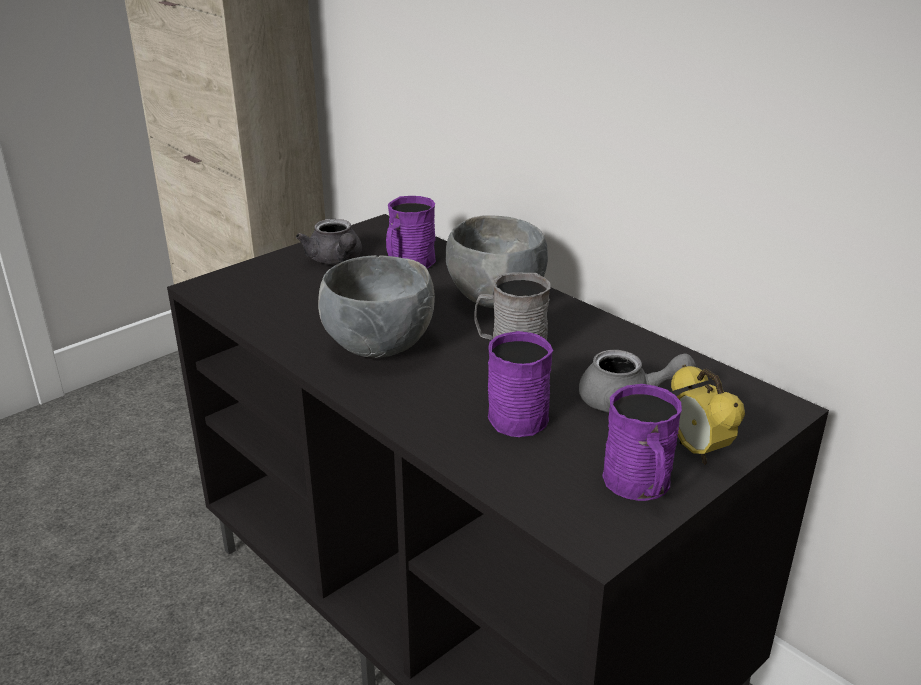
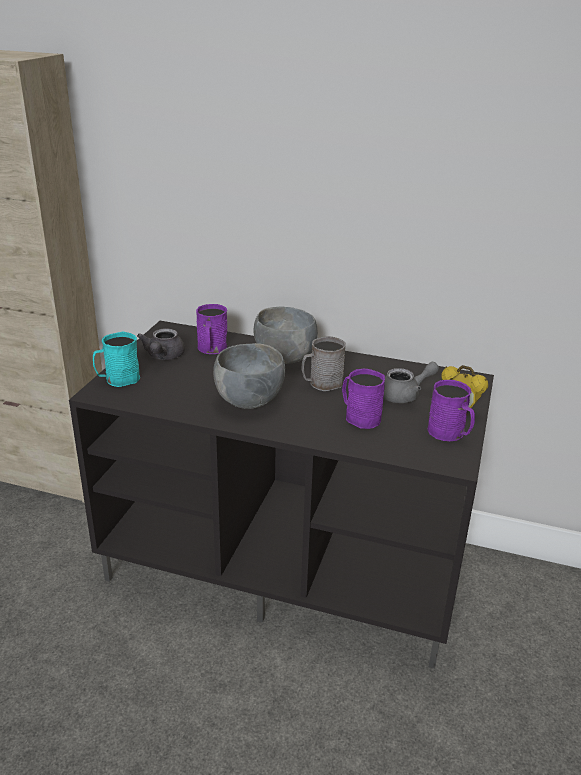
camera: 30 degrees left, 0 degrees up
(249, 276) = (118, 379): none -> turquoise mug
(336, 260) = (163, 356): grey teapot -> grey teapot turned 60 degrees clockwise

